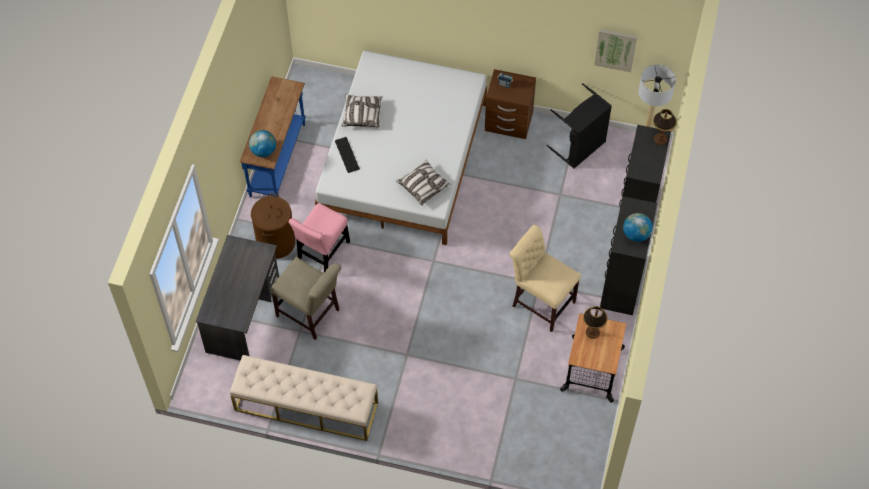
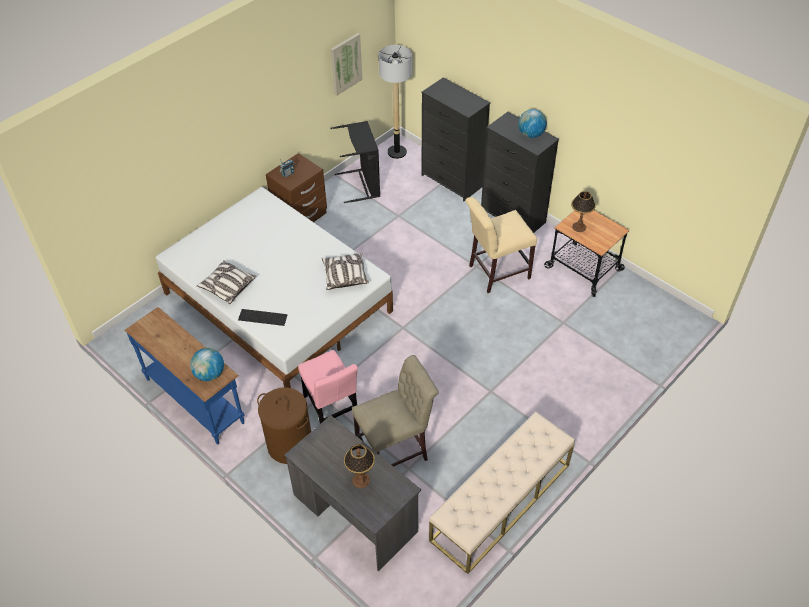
camera: 60 degrees left, 10 degrees down
(660, 138) = (446, 85): table lamp -> table lamp (361, 480)

